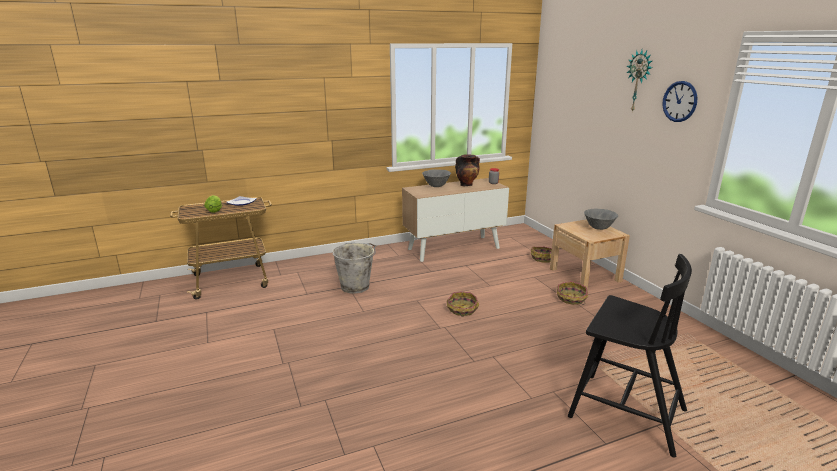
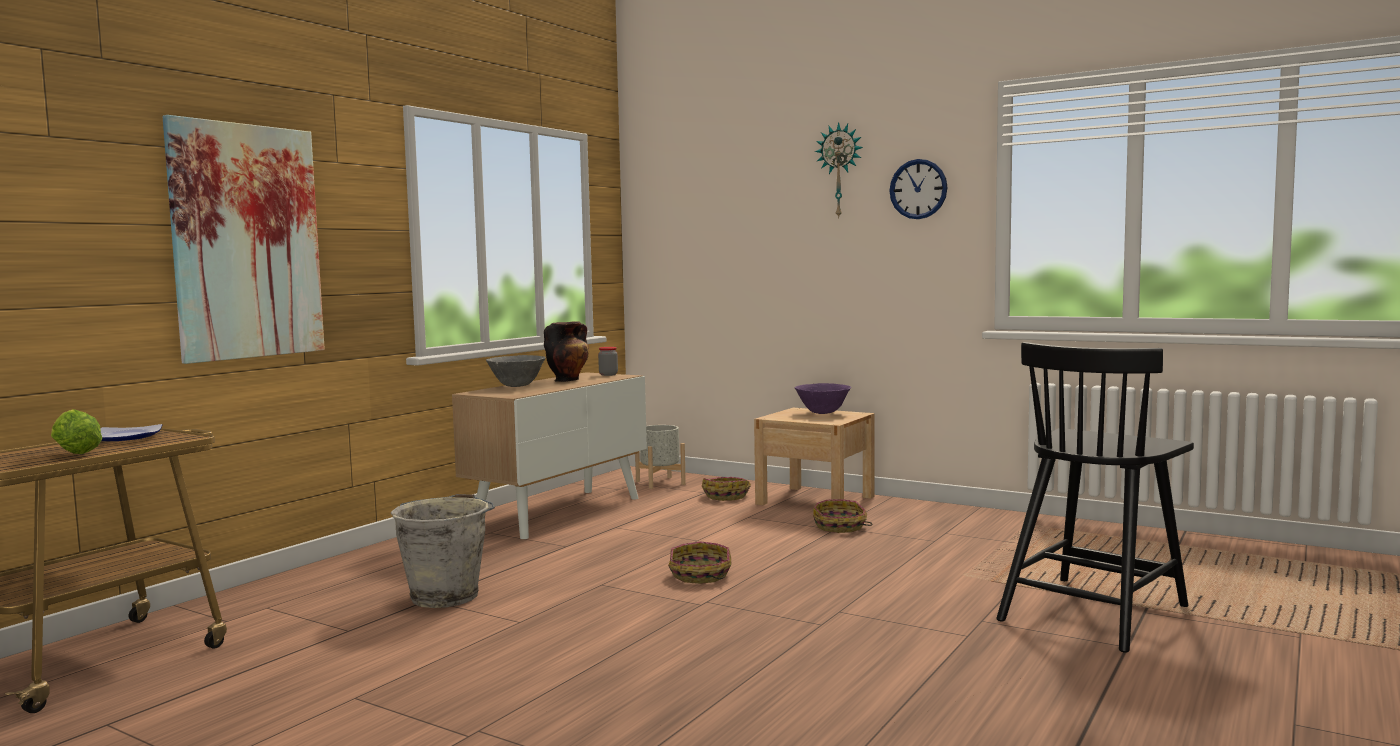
camera: 35 degrees left, 15 degrees down
(304, 117) = (247, 241): none -> picture
(523, 239) = (660, 483): none -> grey planter
(599, 228) = (823, 413): grey bowl -> purple bowl
(624, 412) = (1093, 612): black chair -> black chair turned 135 degrees clockwise

